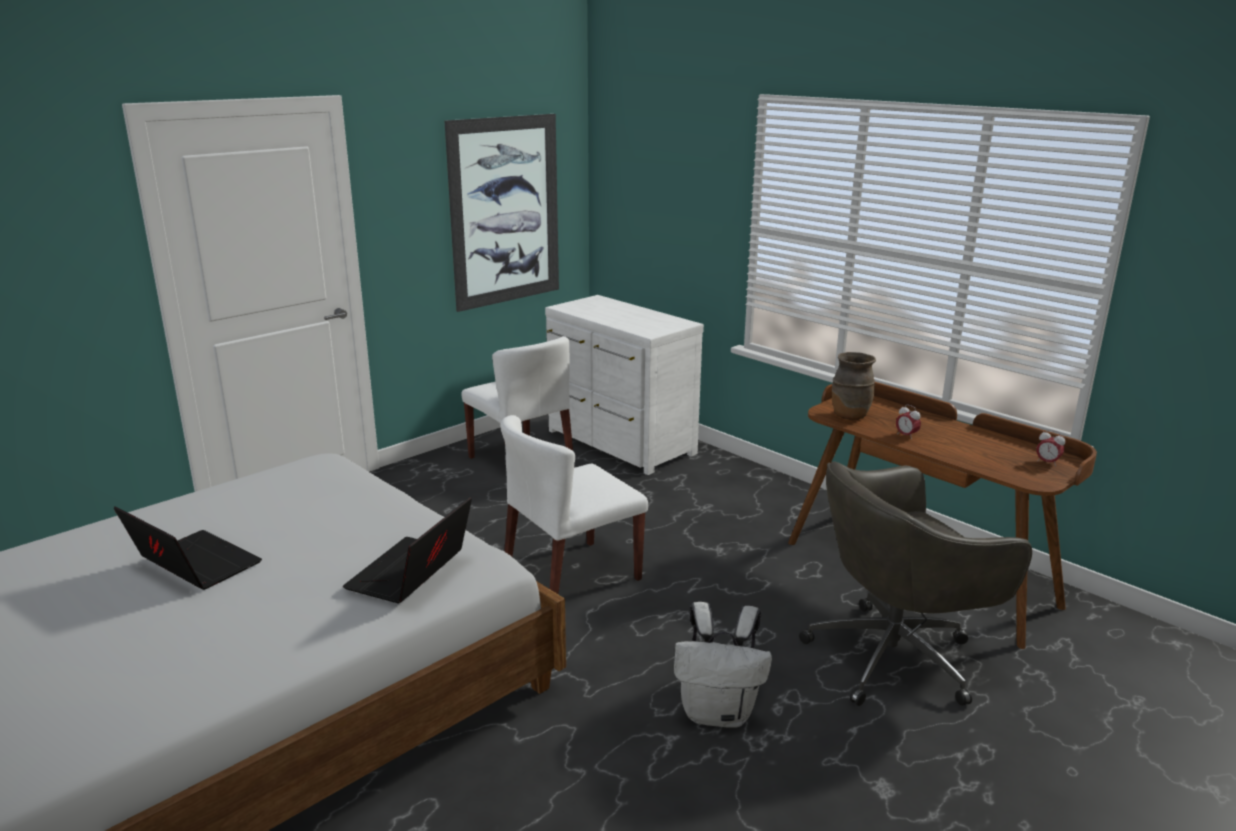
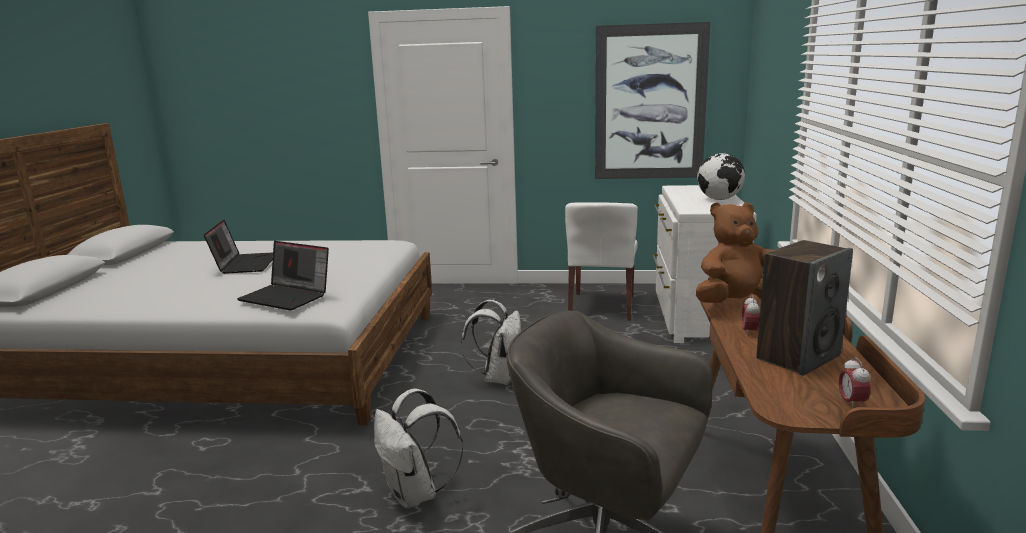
camera: 50 degrees right, 5 degrees down
(411, 574) = (287, 296): laptop -> laptop turned 135 degrees counterclockwise
(571, 576) = (498, 377): white chair -> white backpack
(639, 314) = (719, 199): none -> globe
(849, 416) = (737, 304): brown vase -> brown plush toy
(965, 443) = (798, 357): none -> speaker

